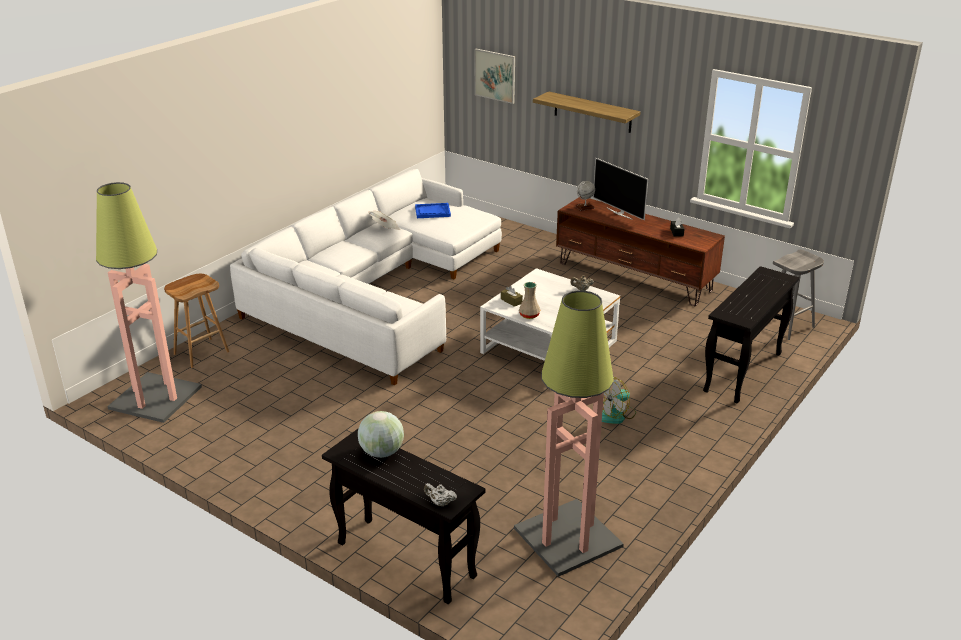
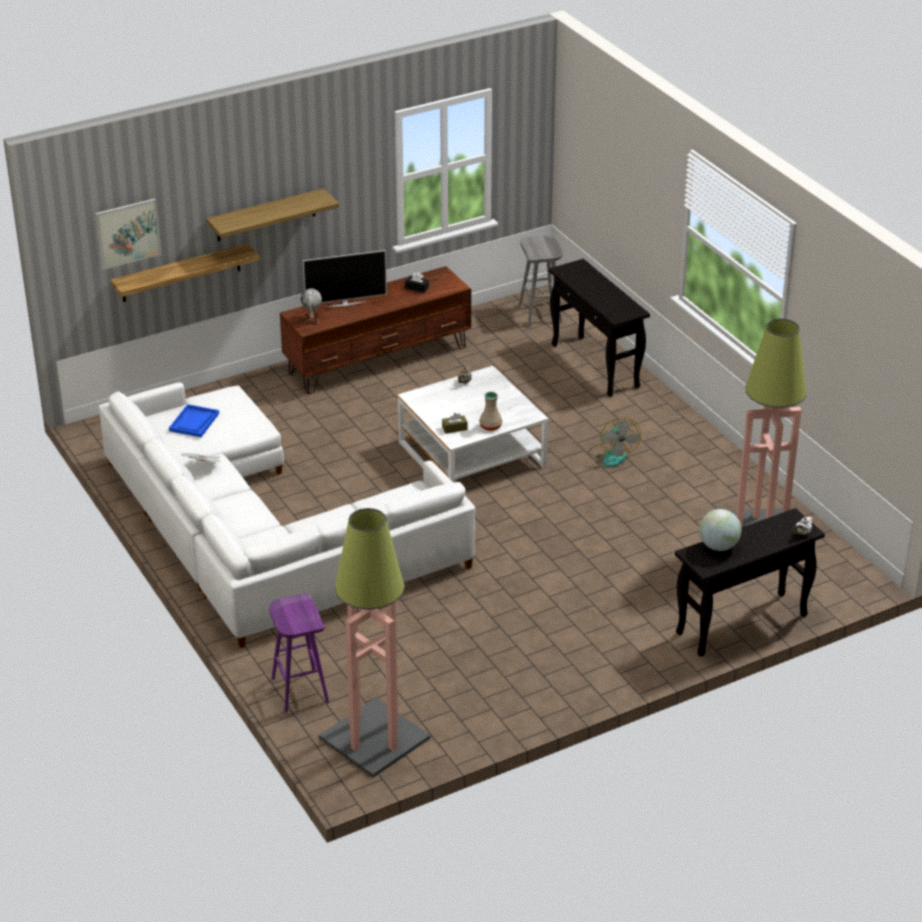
camera: 65 degrees left, 5 degrees up
(201, 352) = (299, 689): brown stool -> purple stool
(527, 128) = (181, 273): none -> shelf

